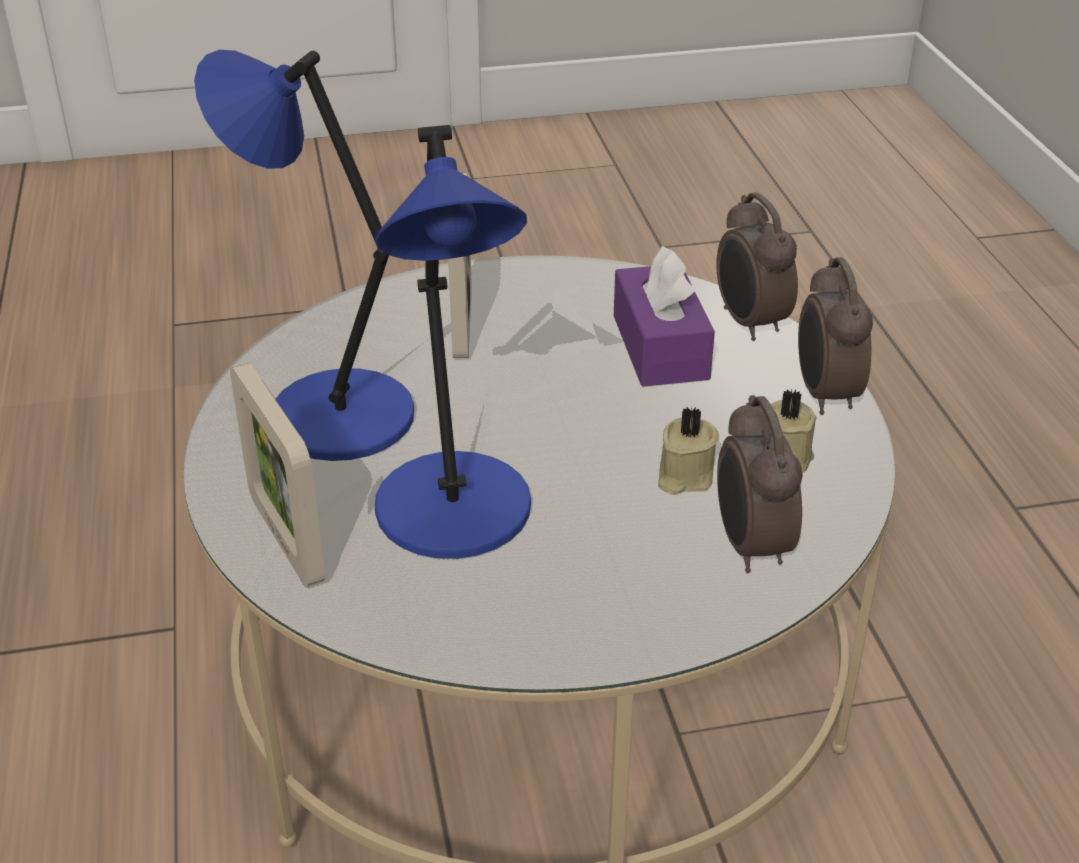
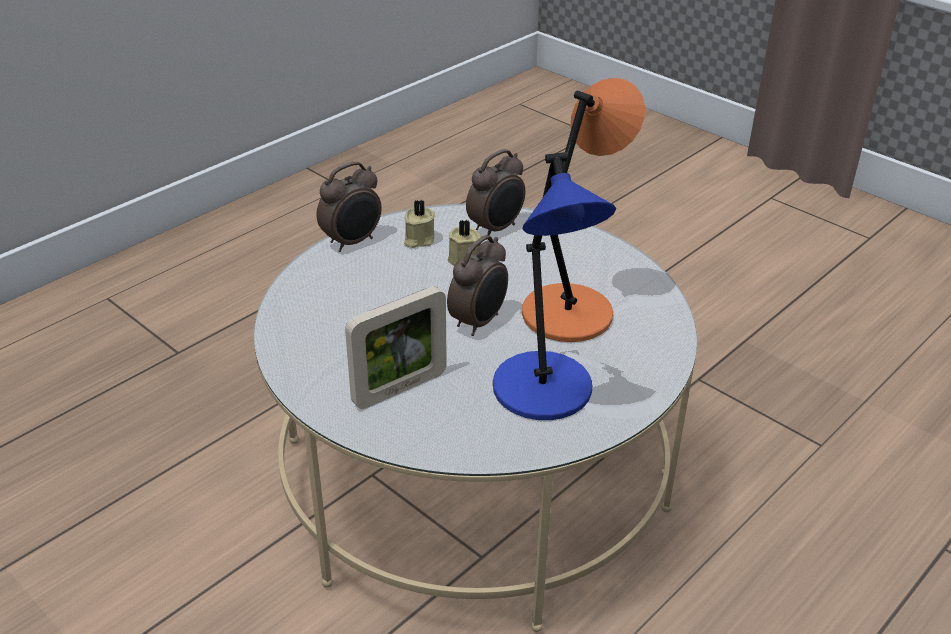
camera: 125 degrees left, 0 degrees up
(286, 539) = (651, 353): picture frame -> none
(456, 514) = (570, 311): blue table lamp -> orange table lamp
(660, 347) = (354, 305): purple tissue box -> none
(749, 323) = (298, 284): alarm clock -> alarm clock (479, 322)

